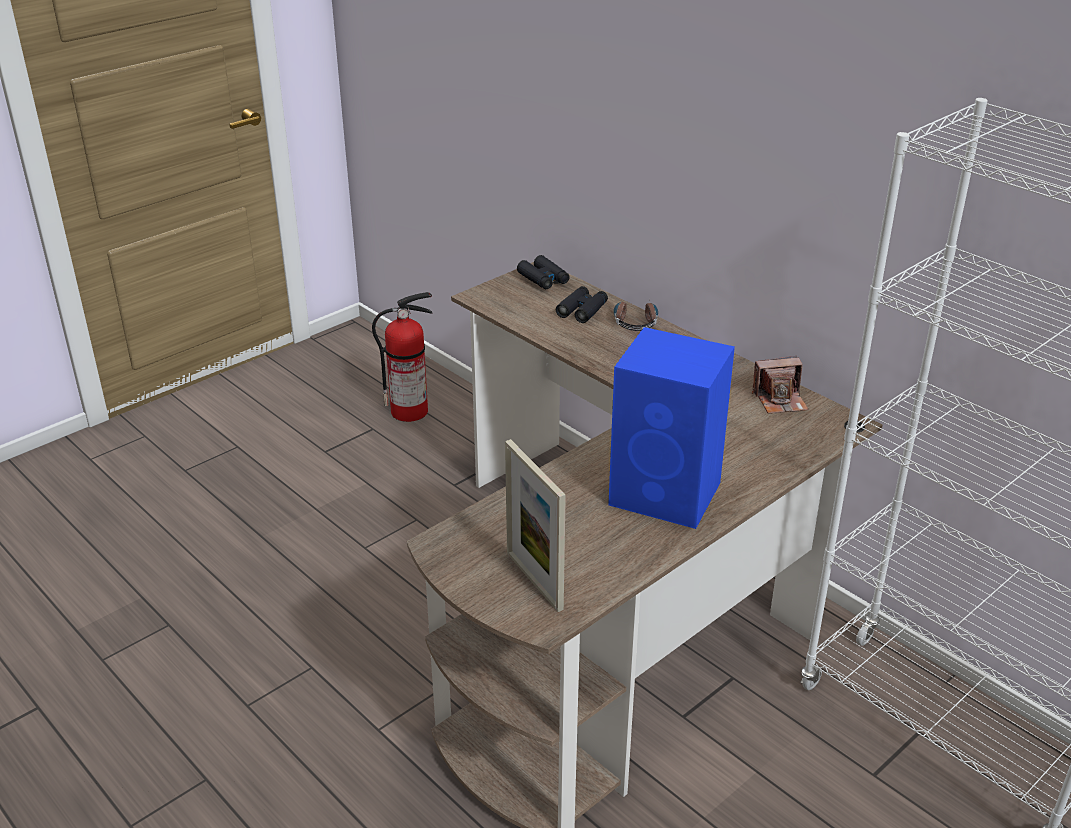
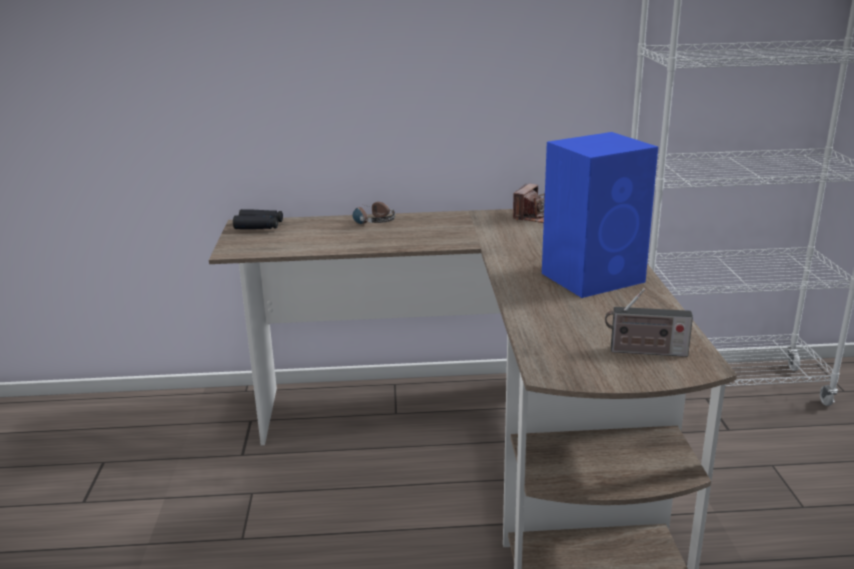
camera: 50 degrees left, 10 degrees down
(410, 411) = (118, 432): fire extinguisher -> none
(534, 580) = (644, 351): picture frame -> radio
(582, 310) = (324, 229): black binoculars -> none

